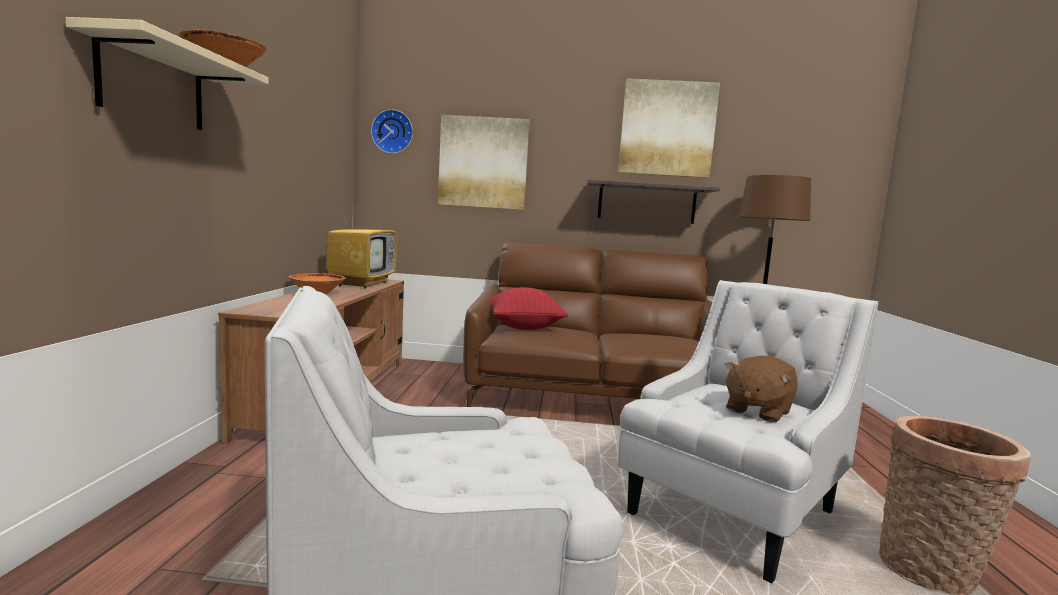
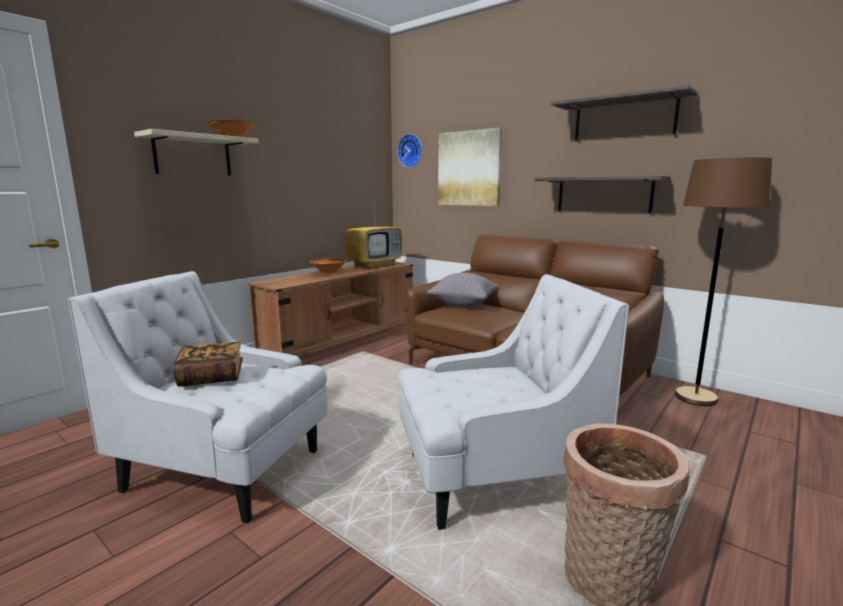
camera: 35 degrees right, 5 degrees up
(445, 459) = (211, 377): none -> book
(523, 327) = (464, 305): red pillow -> grey pillow
(667, 129) = (624, 118): picture -> shelf
(757, 411) = (482, 392): brown plush toy -> none

